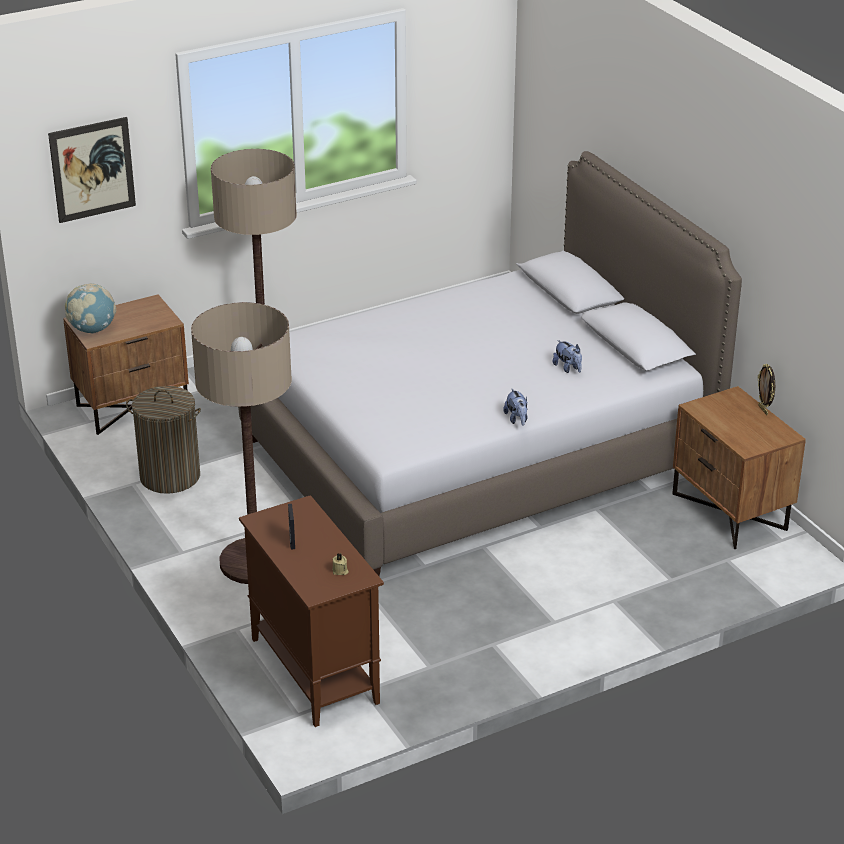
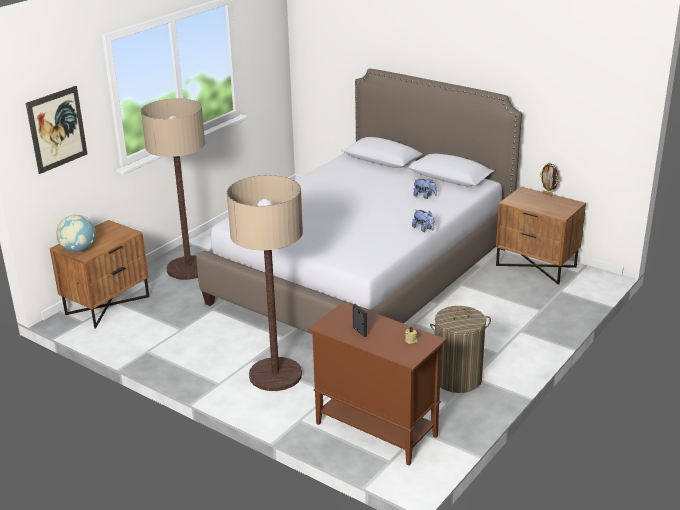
camera: 25 degrees left, 5 degrees down
(170, 476) = (170, 340): laundry basket -> laundry basket (457, 379)

